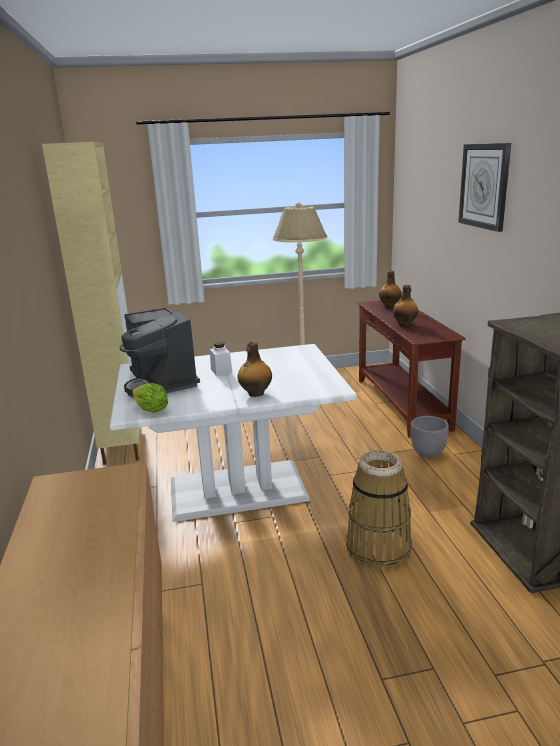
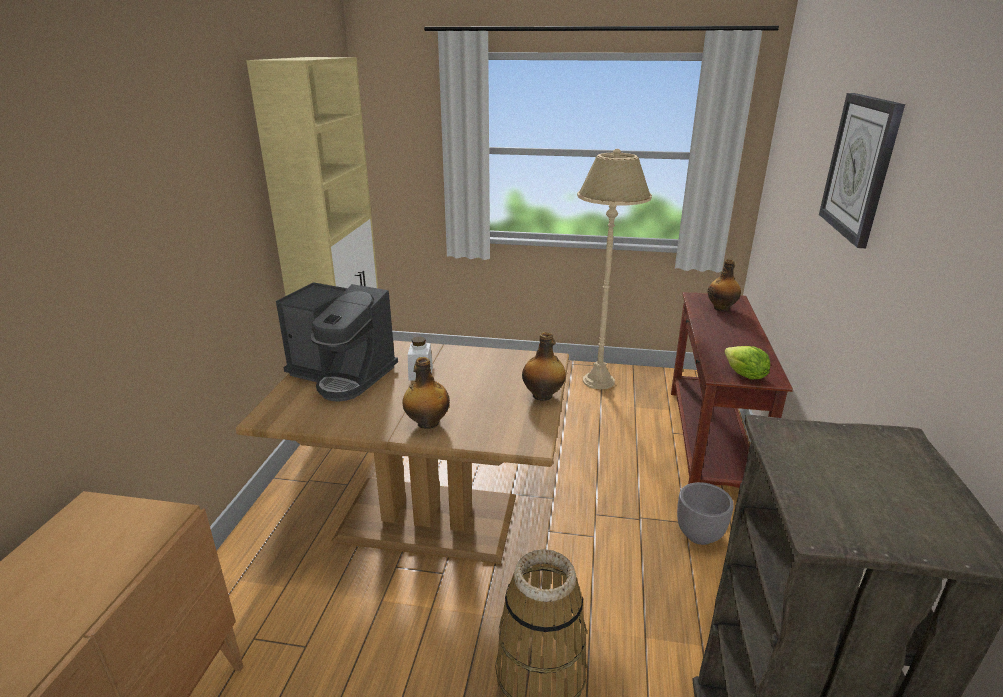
camera: 20 degrees right, 5 degrees up
(151, 411) = (292, 418): lettuce -> lettuce (744, 376)
(161, 382) = (342, 375): coffee machine -> coffee machine turned 60 degrees counterclockwise
(236, 488) = (428, 516): white dining table -> brown dining table
(405, 324) = (719, 345): bottle -> bottle (543, 396)

